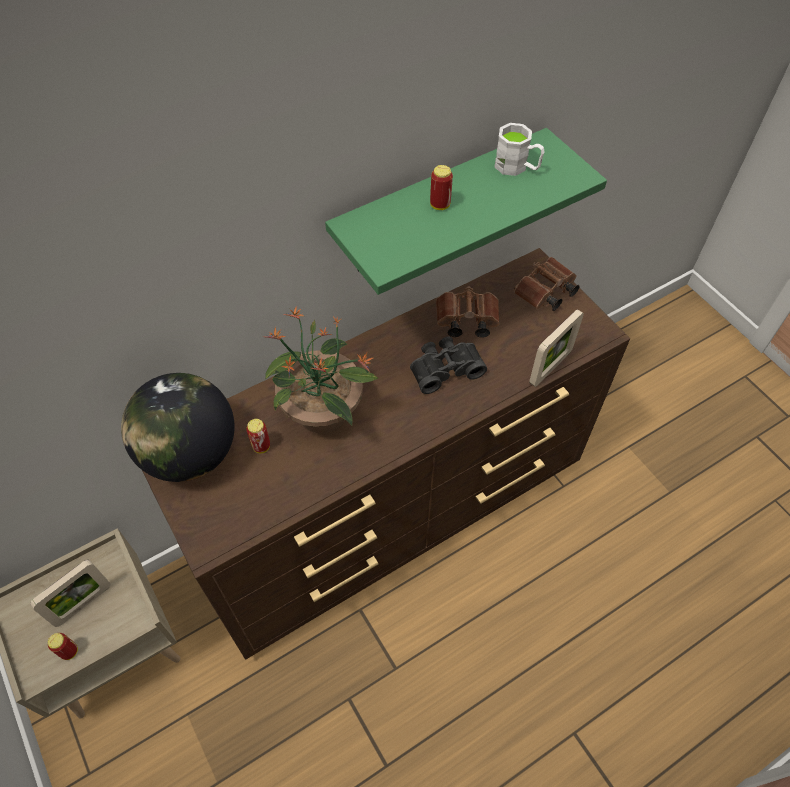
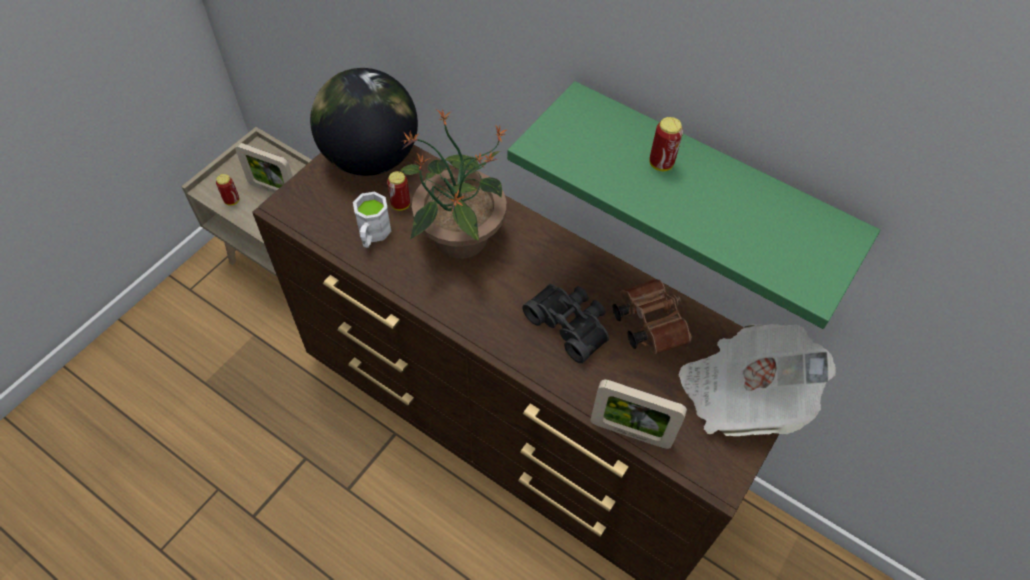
camera: 65 degrees right, 0 degrees up
(517, 167) = (778, 218): white mug -> white mug (372, 235)
(544, 293) = (742, 394): brown binoculars -> newspaper

